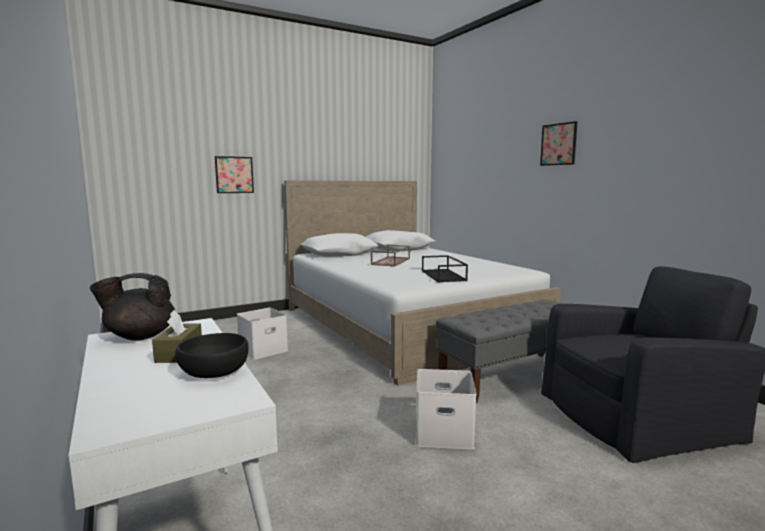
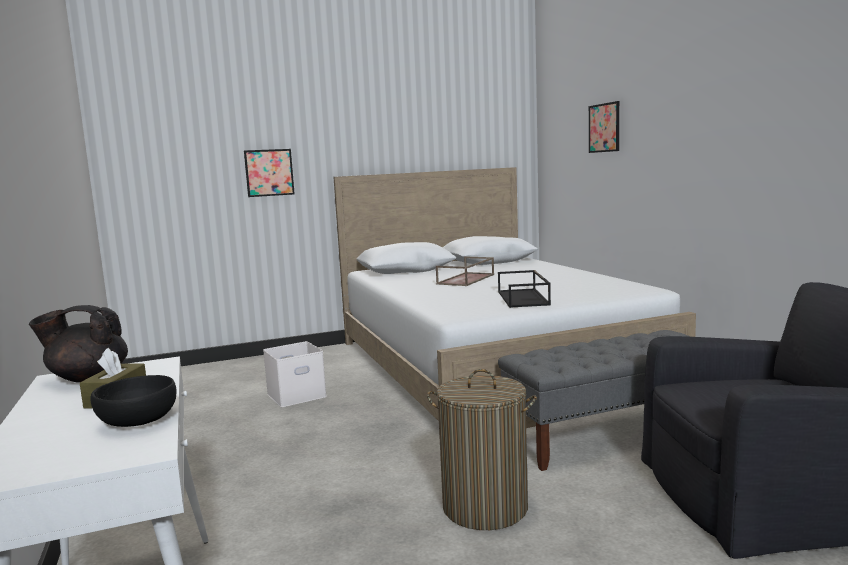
camera: 10 degrees right, 0 degrees up
(442, 433) = (484, 507): white storage box -> laundry basket
(558, 144) = (693, 109): picture -> picture (604, 128)

